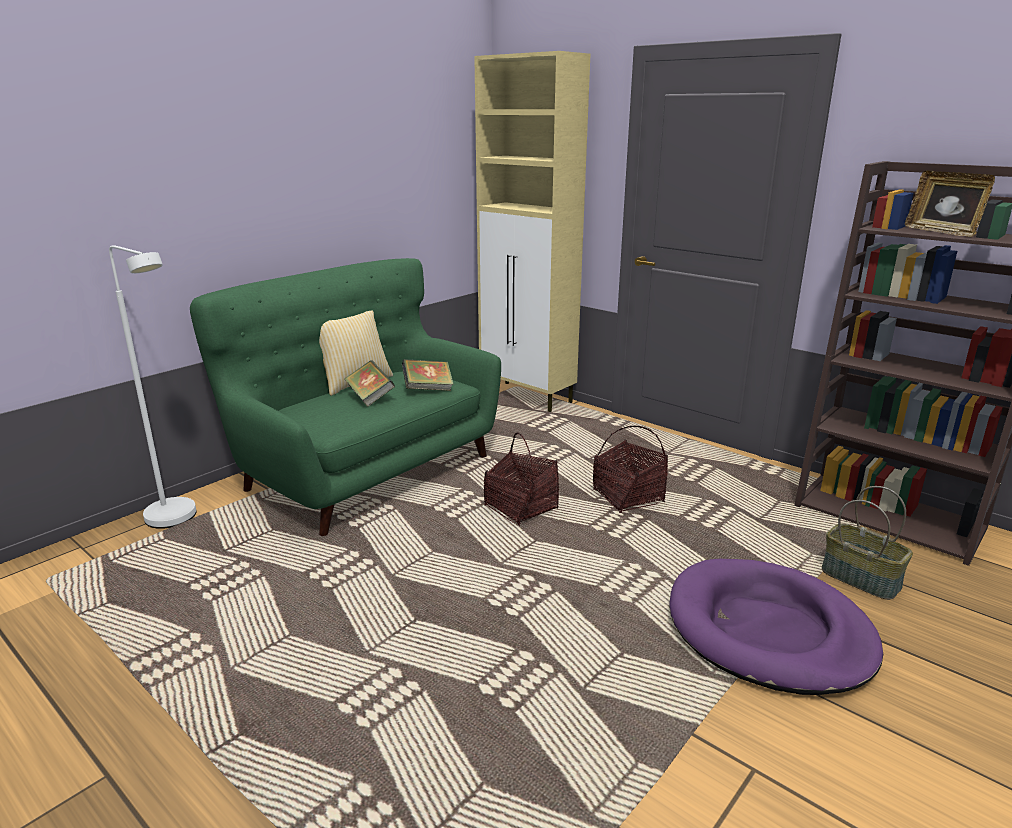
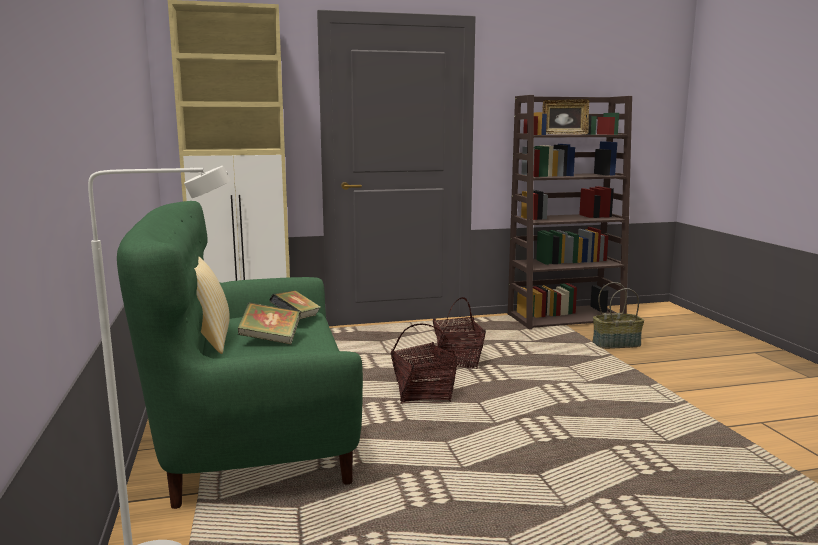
camera: 55 degrees left, 10 degrees down
(768, 631) = (646, 378): purple dog bed -> none

